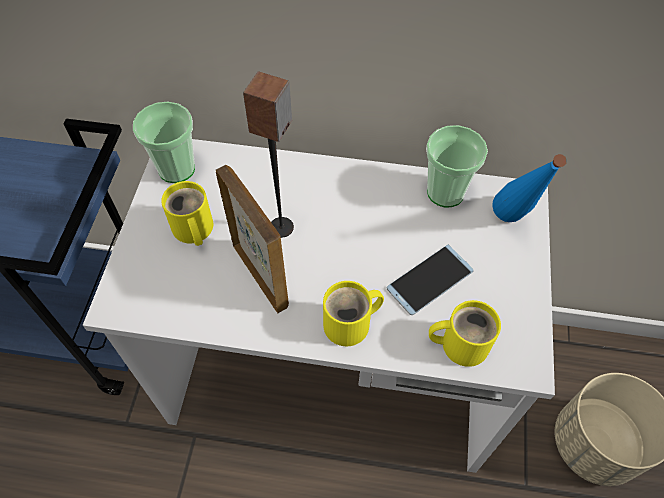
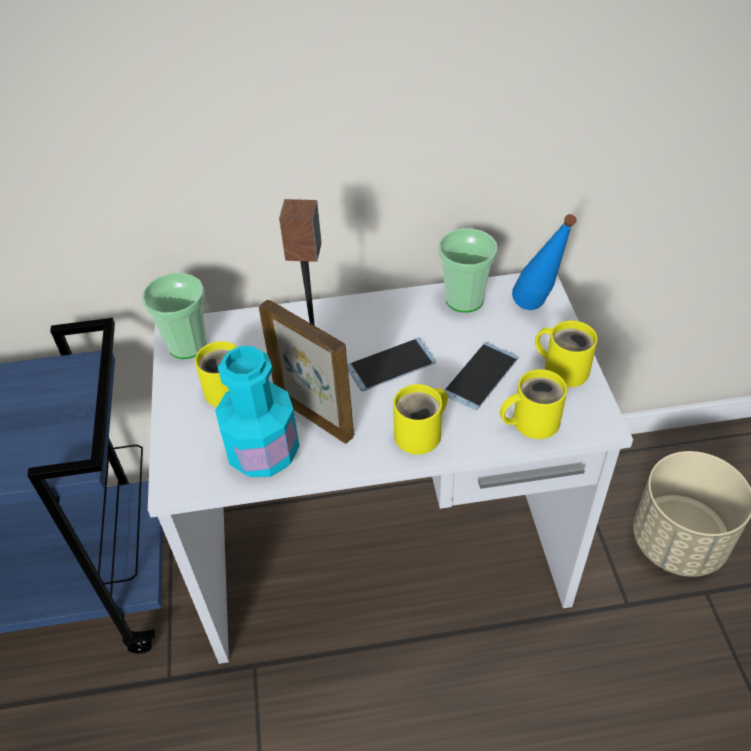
camera: 15 degrees left, 10 degrees down
(201, 298) = (263, 452): none -> turquoise bottle
(349, 242) = (391, 365): none -> phone
(514, 294) = (563, 368): none -> yellow mug

